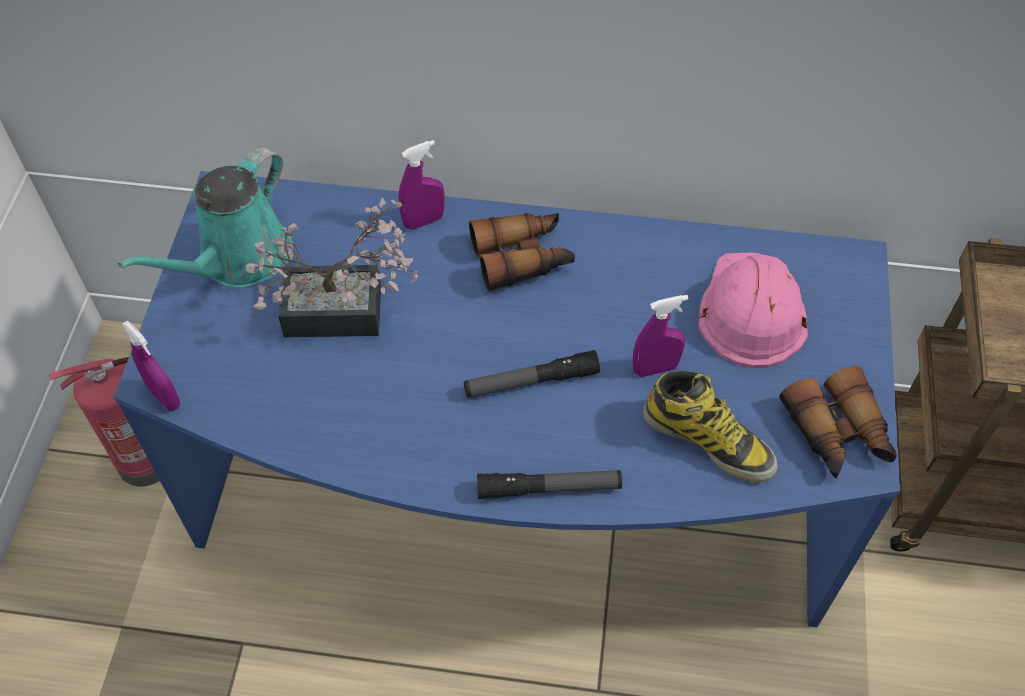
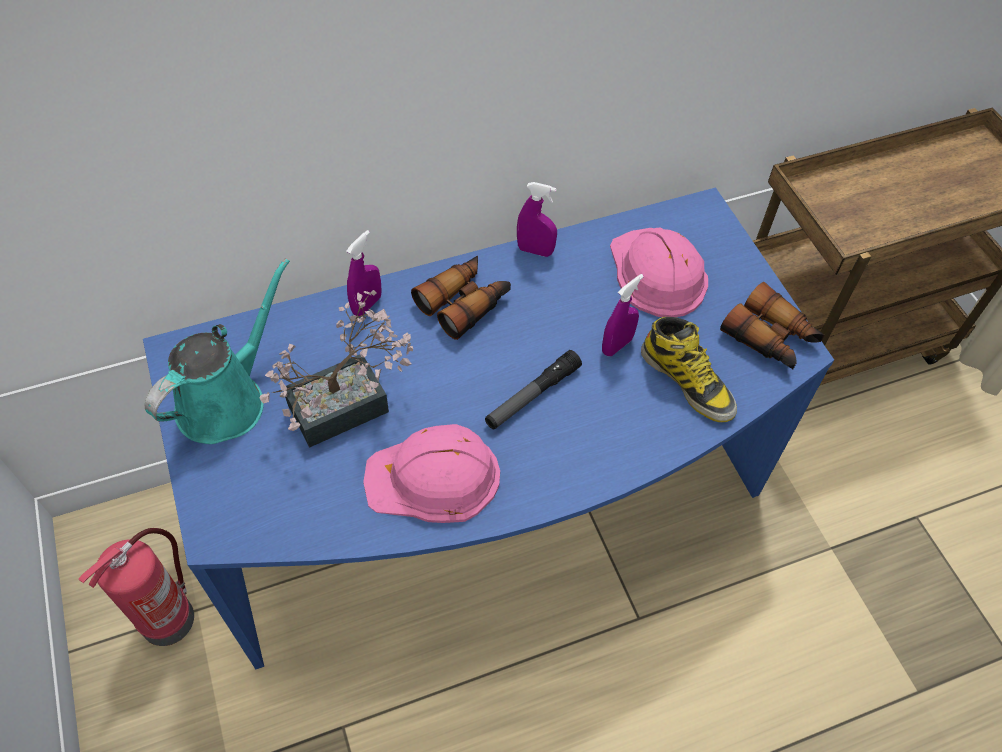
camera: 30 degrees left, 0 degrees up
(164, 397) = (235, 543): purple spray bottle -> purple spray bottle (535, 250)
(238, 259) = (227, 399): turquoise watering can -> turquoise watering can turned 150 degrees counterclockwise
(381, 419) = (434, 478): none -> pink hard hat
(549, 488) = (598, 471): flashlight -> none
(709, 440) = (688, 381): boot -> boot turned 45 degrees clockwise

